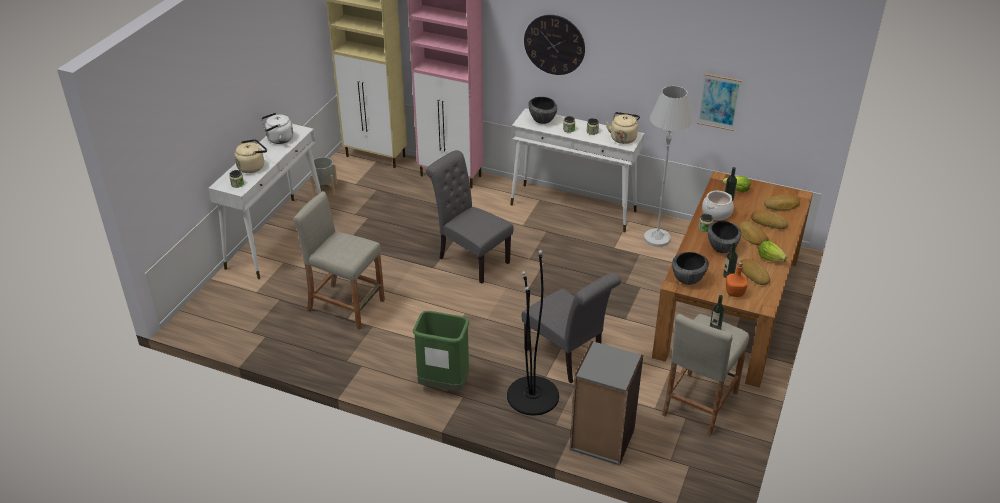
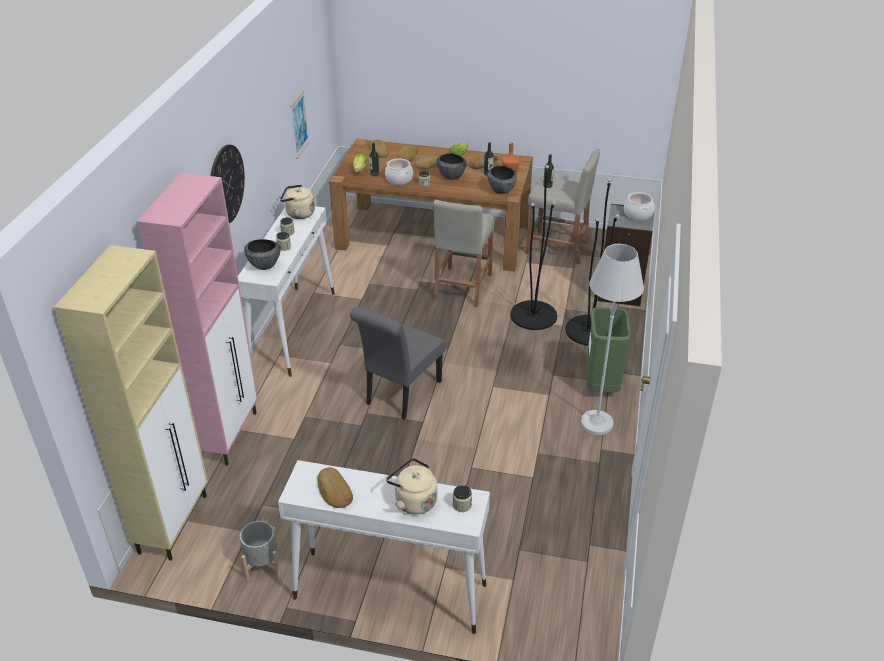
camera: 100 degrees left, 0 degrees up
(278, 139) = (334, 491): white kettle -> bread
(346, 305) = (510, 483): beige stool -> beige stool (462, 287)
(567, 358) = (533, 315): grey chair -> black floor lamp
(614, 372) = (637, 214): none -> cooking pot
(657, 238) = (342, 274): white floor lamp -> white floor lamp (596, 423)

